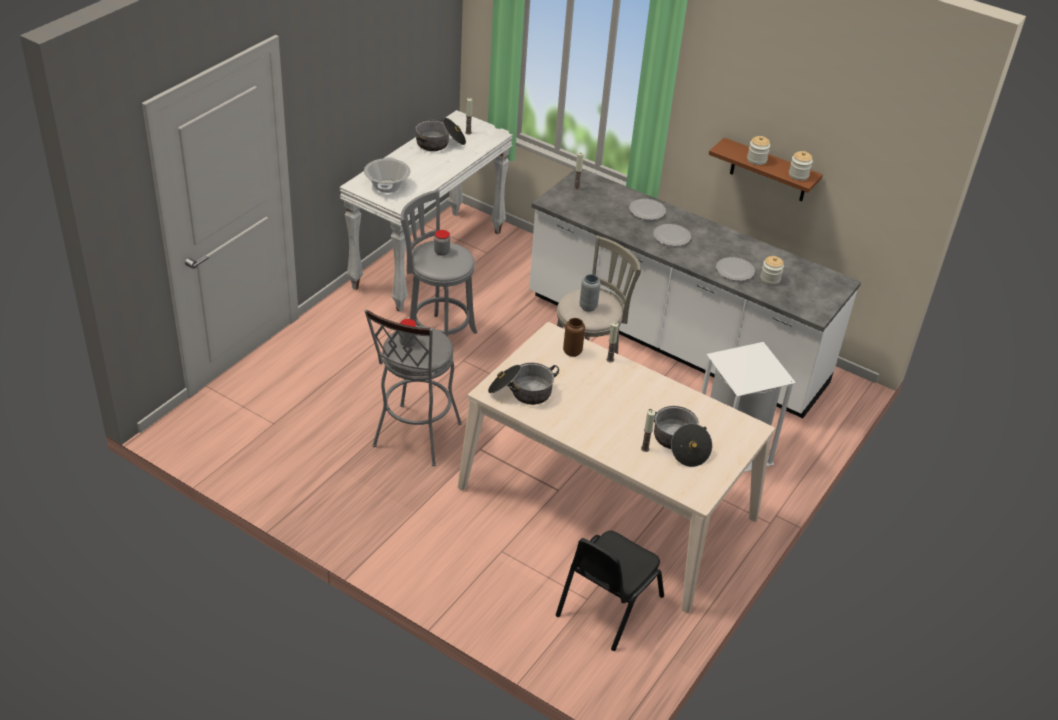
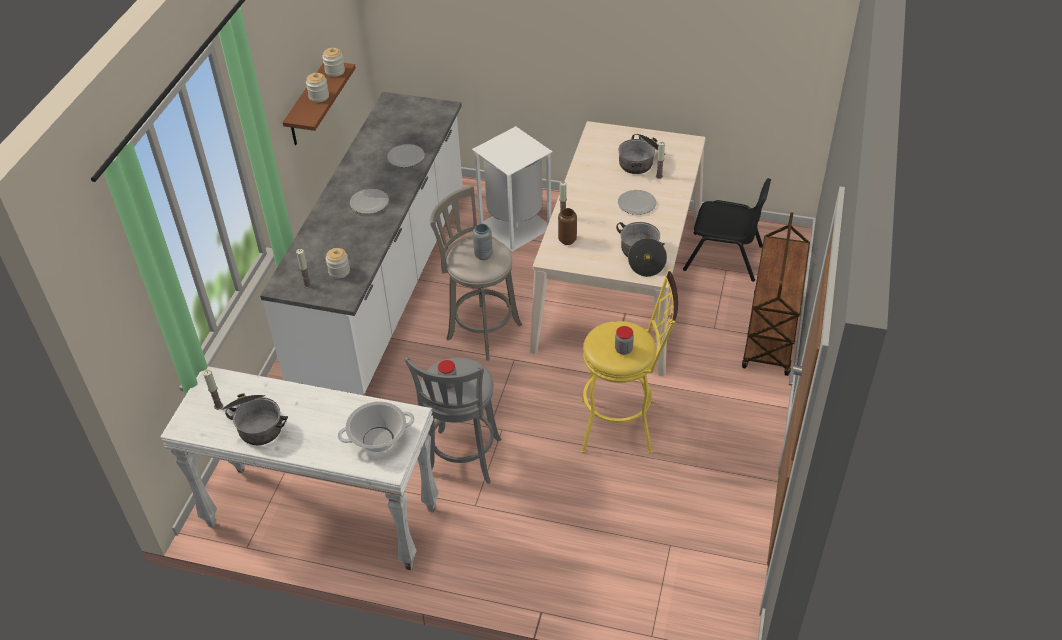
camera: 105 degrees left, 5 degrees up
(413, 439) = (624, 426): grey stool -> yellow stool
(465, 593) = (771, 336): none -> brown cart
(647, 211) = (330, 227): plate -> plate (637, 203)
(770, 279) = (408, 136): jar -> jar (339, 271)

